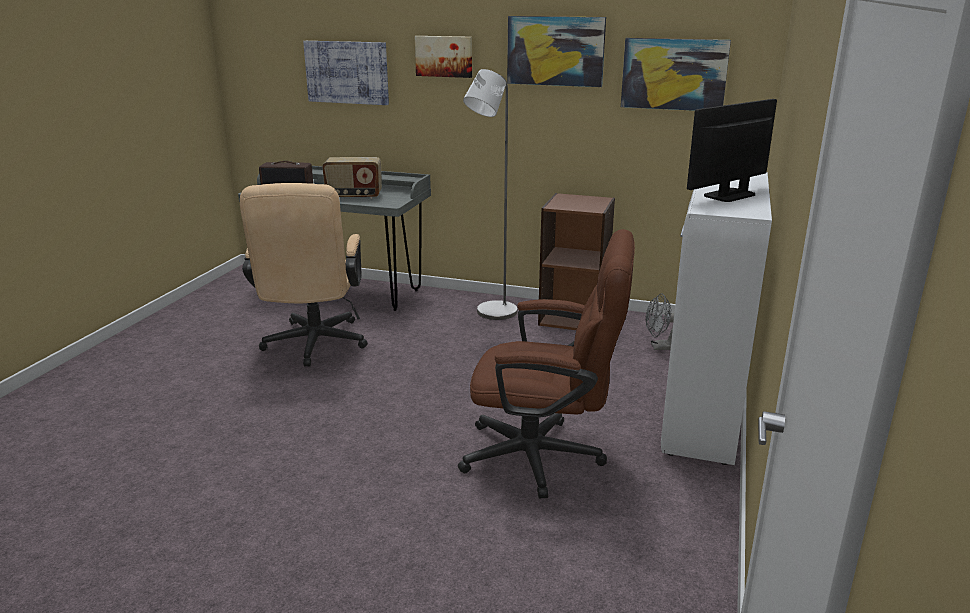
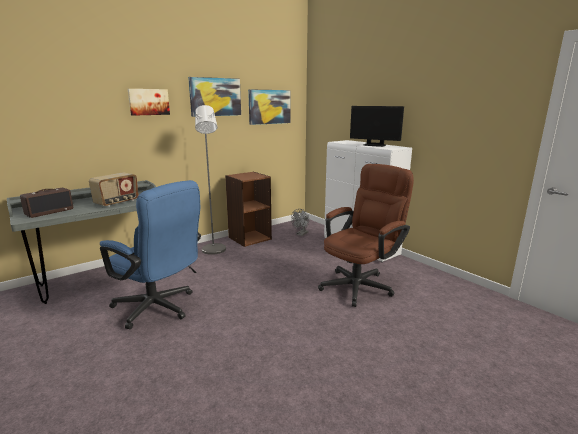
camera: 55 degrees left, 5 degrees down
(313, 346) = (159, 309): beige office chair -> blue office chair
(347, 72) = (70, 116): picture -> none
(729, 195) = (374, 145): monitor -> monitor turned 60 degrees counterclockwise

